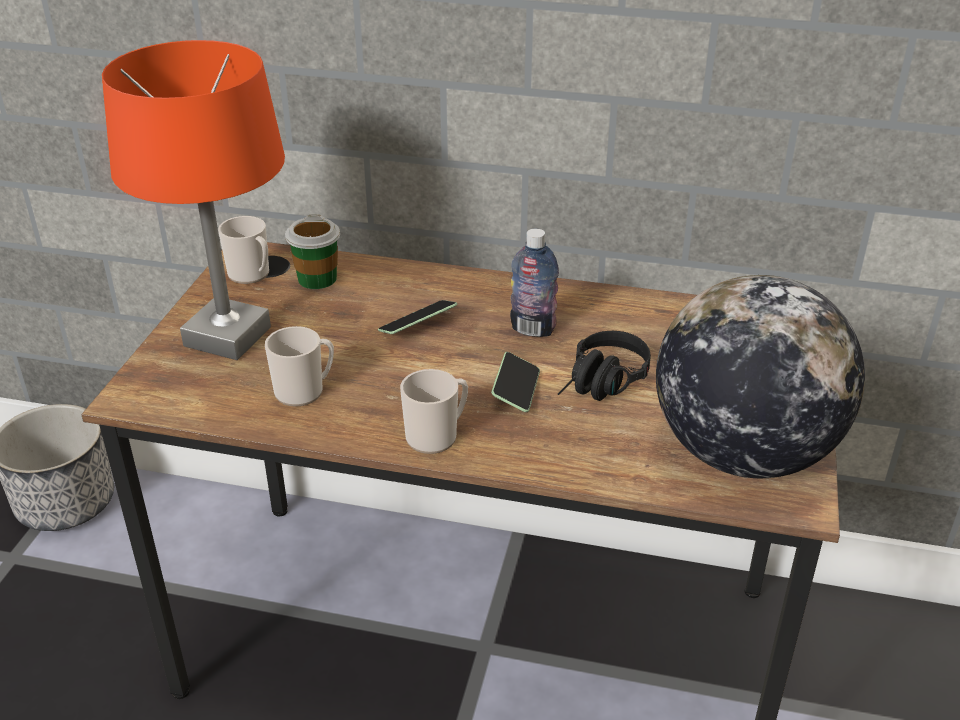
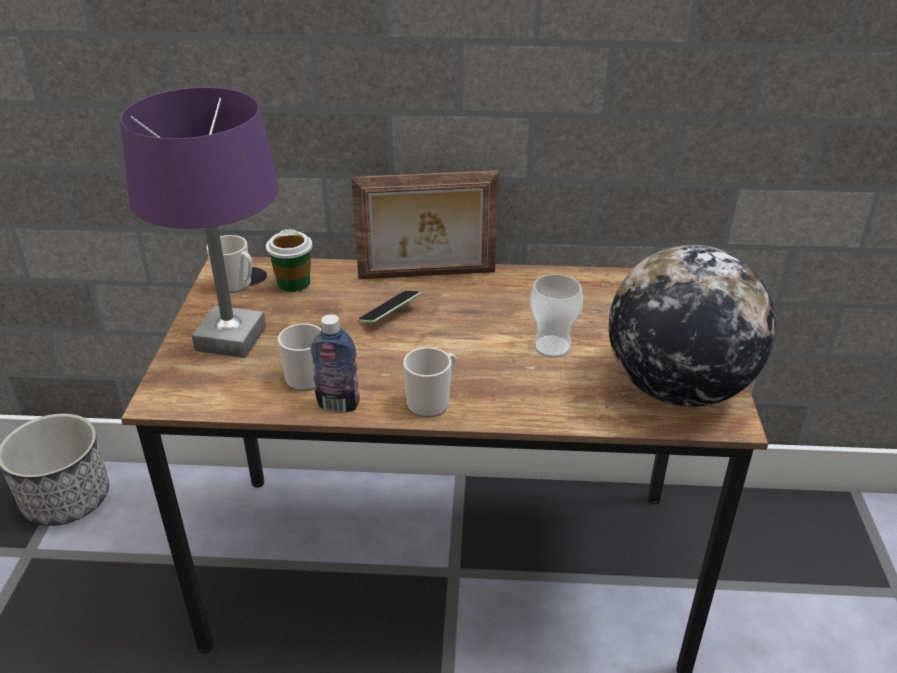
camera: 10 degrees left, 0 degrees up
(228, 336) = (231, 338): orange table lamp -> purple table lamp
(475, 285) = (427, 276): none -> picture frame
(516, 391) = (485, 358): phone -> none
(532, 329) = (484, 307): bottle -> bottle (338, 405)
(601, 385) = (552, 347): black headphones -> cup

